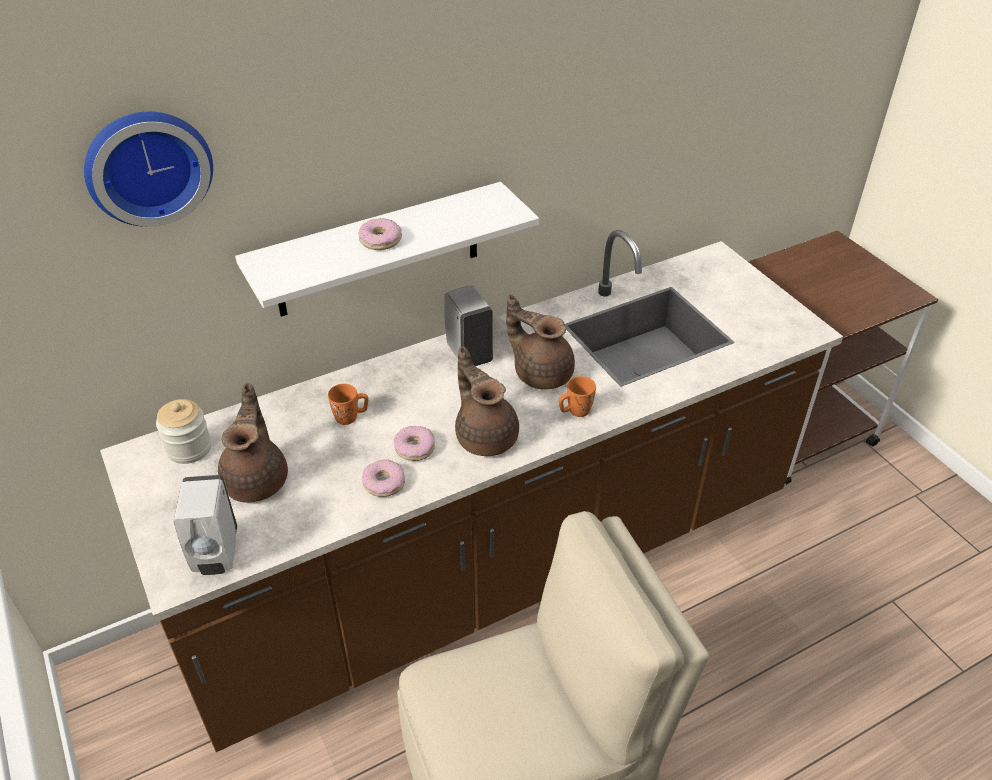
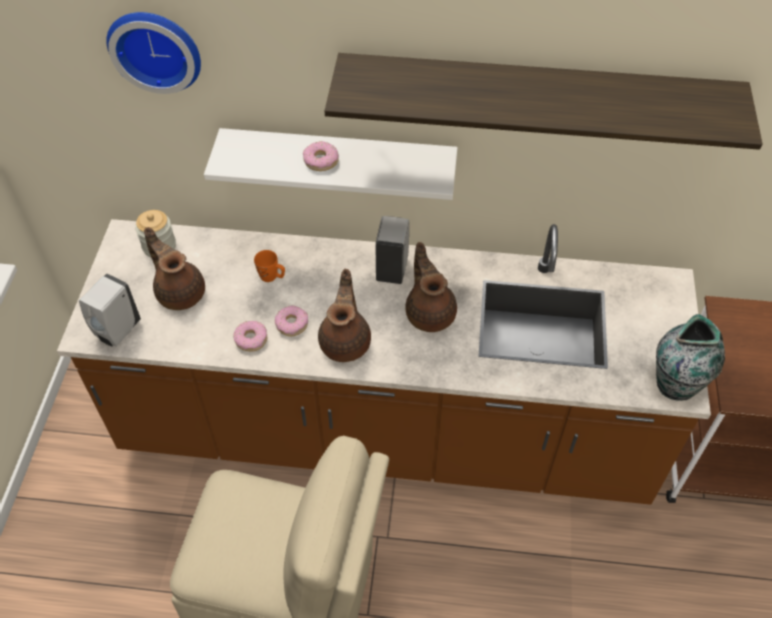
camera: 35 degrees right, 10 degrees up
(257, 479) = (180, 292): brown teapot -> brown teapot turned 75 degrees counterclockwise
(570, 93) = (535, 97): none -> shelf
(575, 411) = (425, 358): orange mug -> none
(797, 327) = (676, 384): none -> vase

